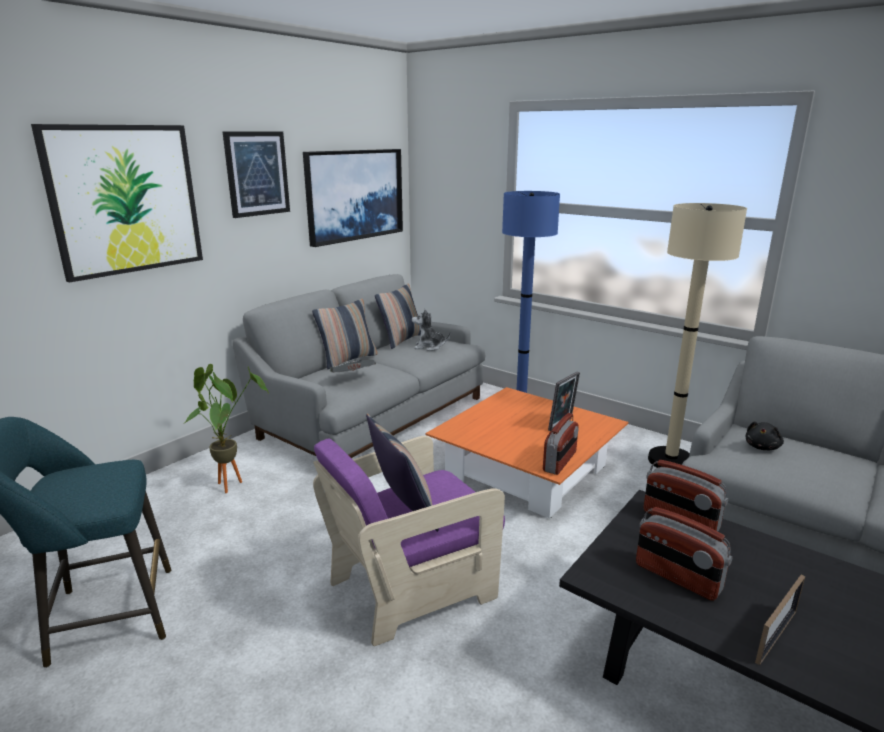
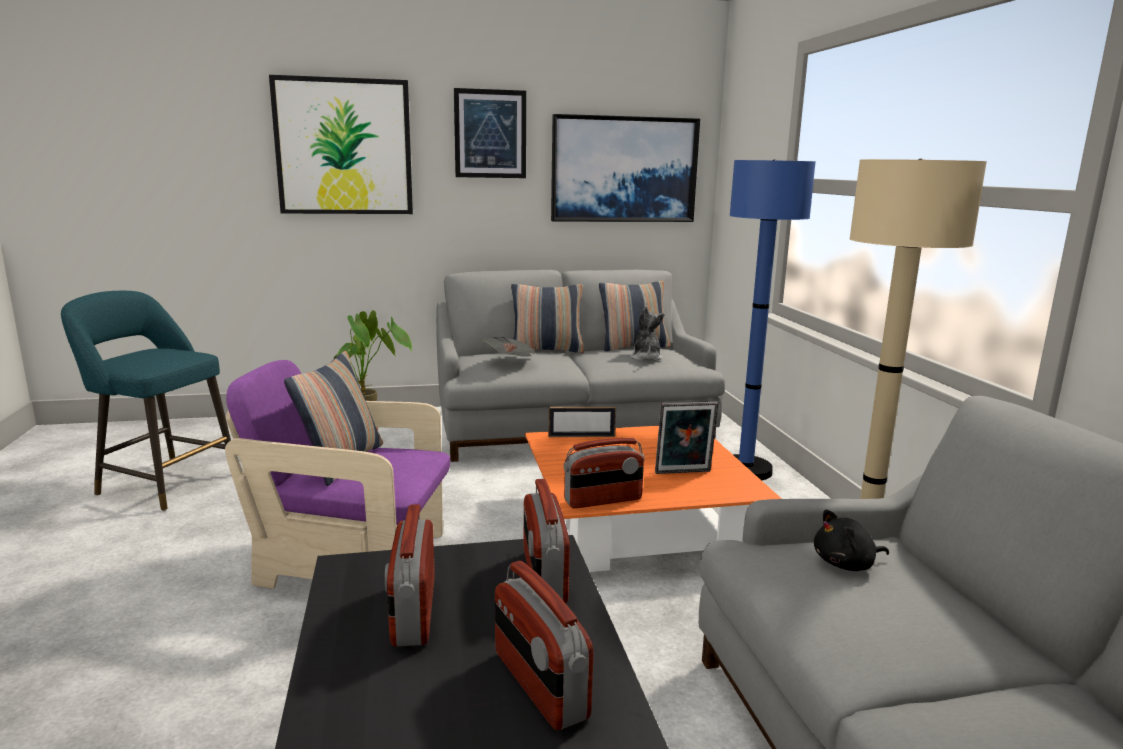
camera: 40 degrees right, 5 degrees down
(429, 347) = (645, 357): plush toy -> plush toy turned 45 degrees clockwise
(776, 636) = (375, 710): picture frame -> picture frame (581, 436)
(791, 576) = (539, 685): none -> radio

